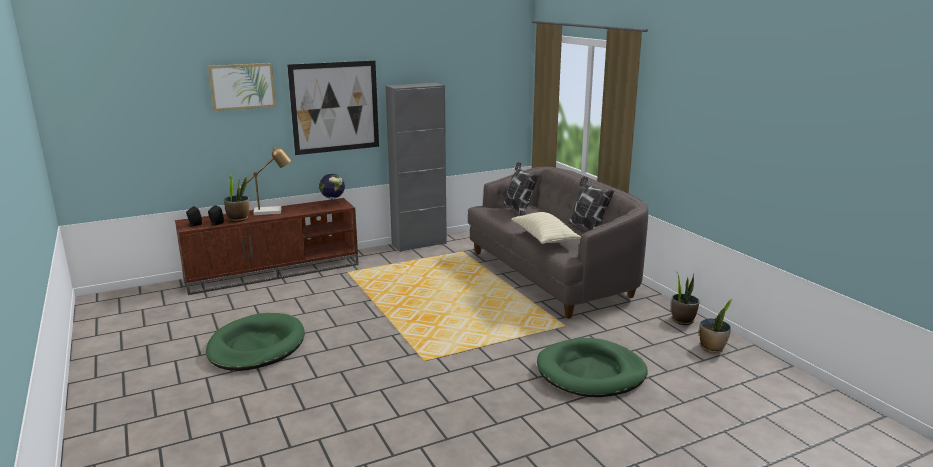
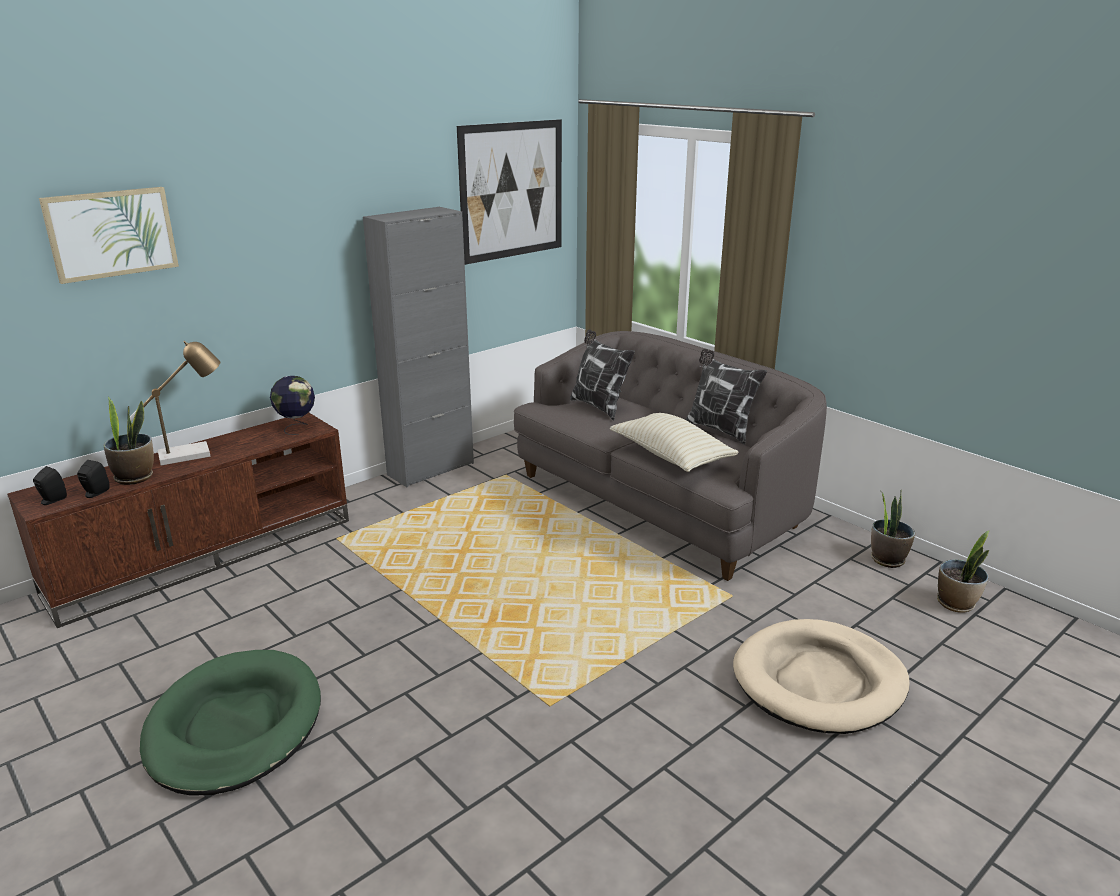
camera: 15 degrees left, 5 degrees up
(335, 107) = (281, 259): picture -> picture (512, 190)
(591, 372) = (819, 681): green dog bed -> beige dog bed

